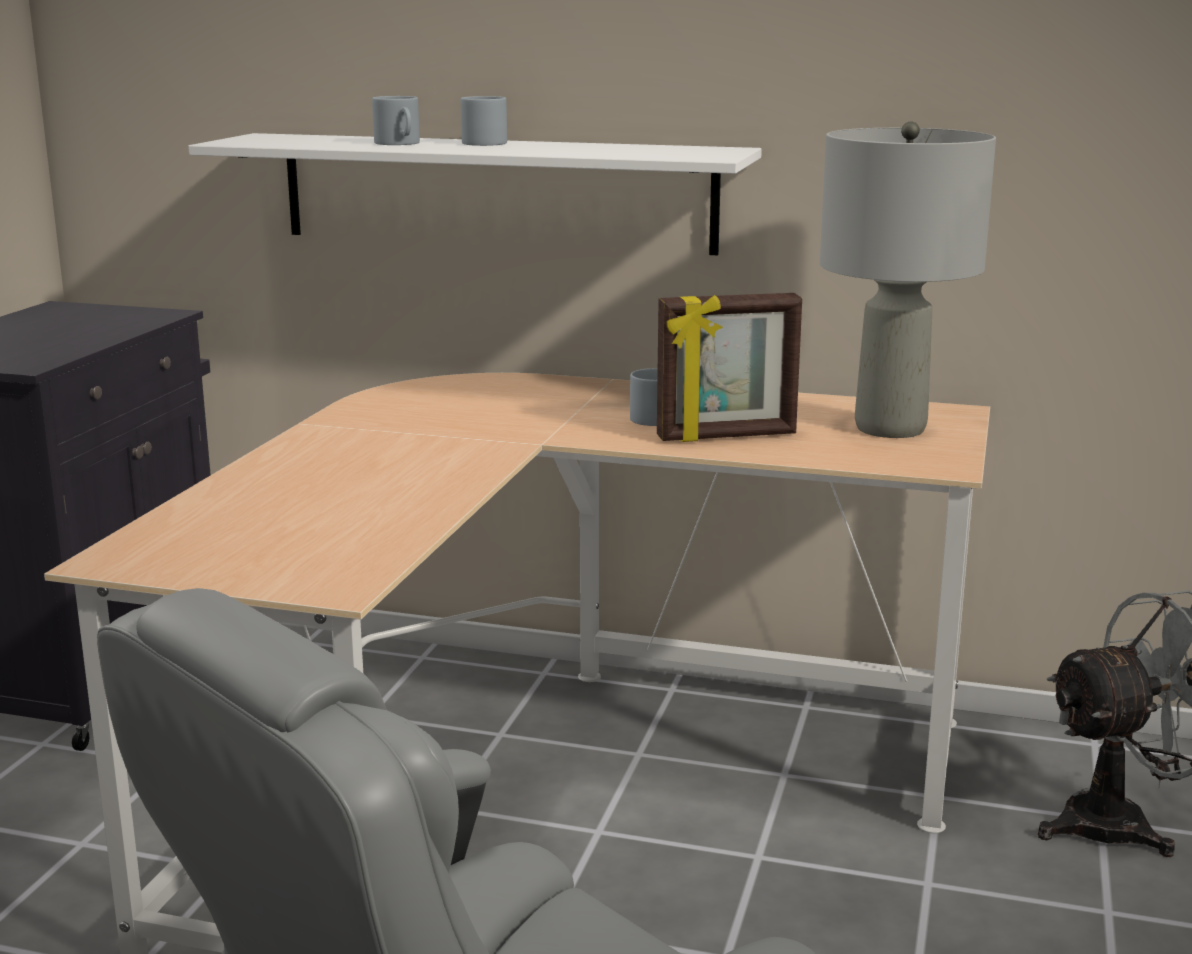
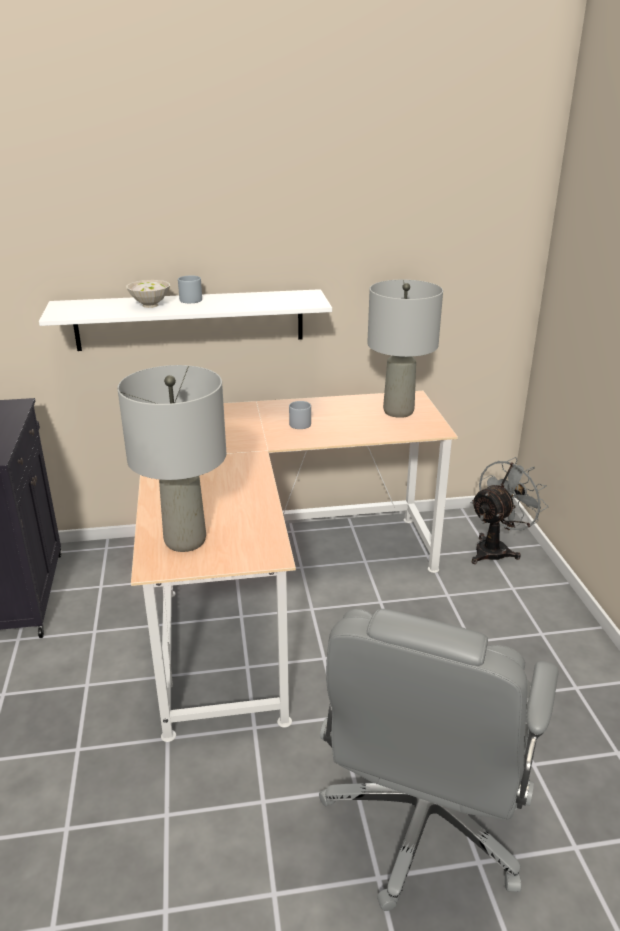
camera: 25 degrees left, 10 degrees up
(216, 536) = (186, 540): none -> grey table lamp
(400, 143) = (150, 305): grey mug -> white bowl
(727, 436) = (340, 429): picture frame -> none

